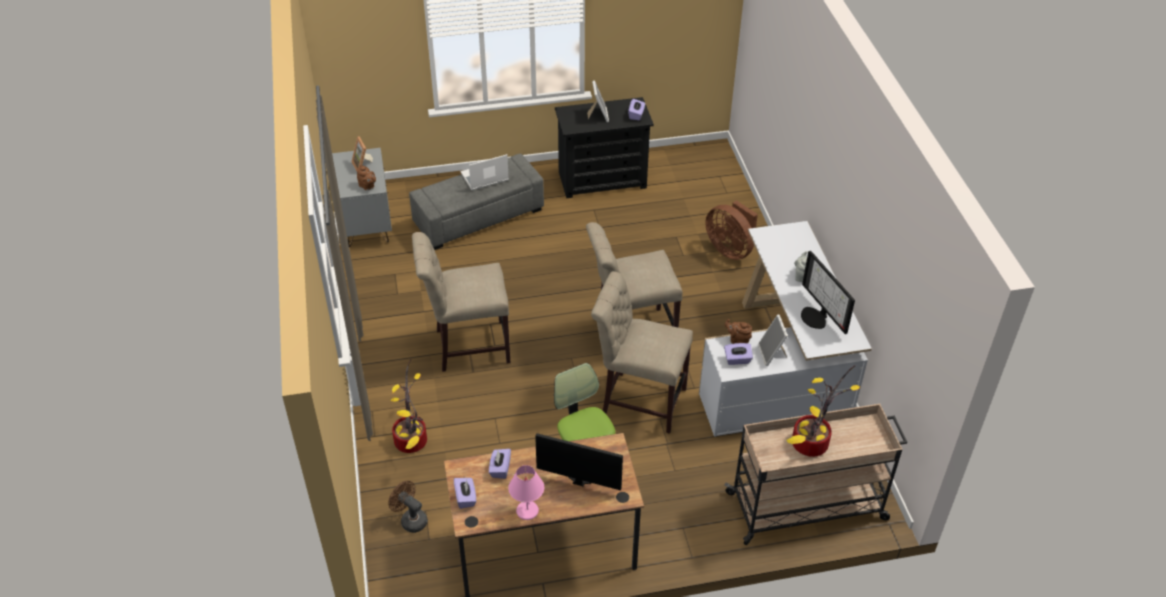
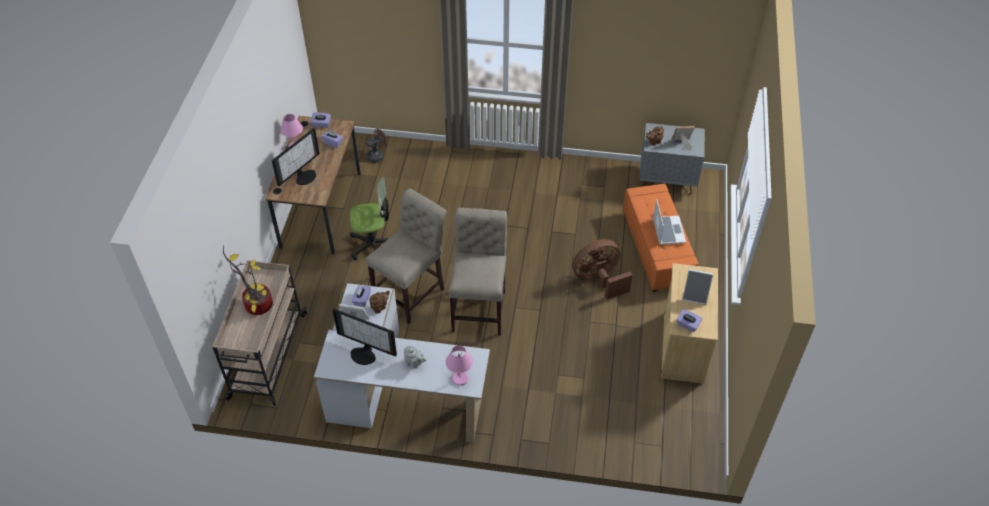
camera: 110 degrees right, 5 degrees up
(413, 442) = (437, 167): potted plant -> none
(467, 346) = (510, 211): beige chair -> none
(478, 216) = (657, 249): grey ottoman -> orange ottoman
(602, 180) = (682, 348): black dresser -> beige dresser
(730, 249) = (552, 414): brown fan -> brown fan (598, 280)
(796, 239) = (460, 378): none -> pink table lamp
(816, 317) = (364, 354): monitor -> monitor turned 150 degrees counterclockwise

